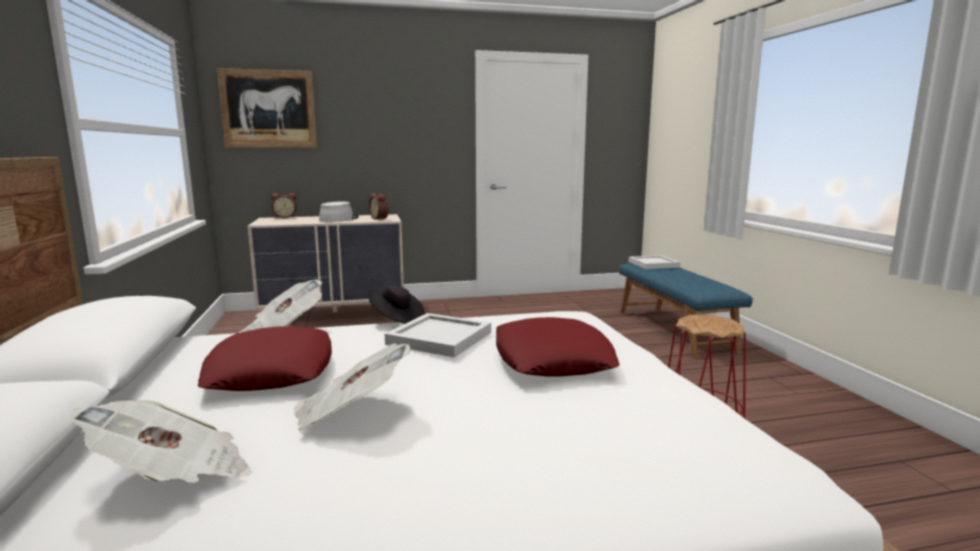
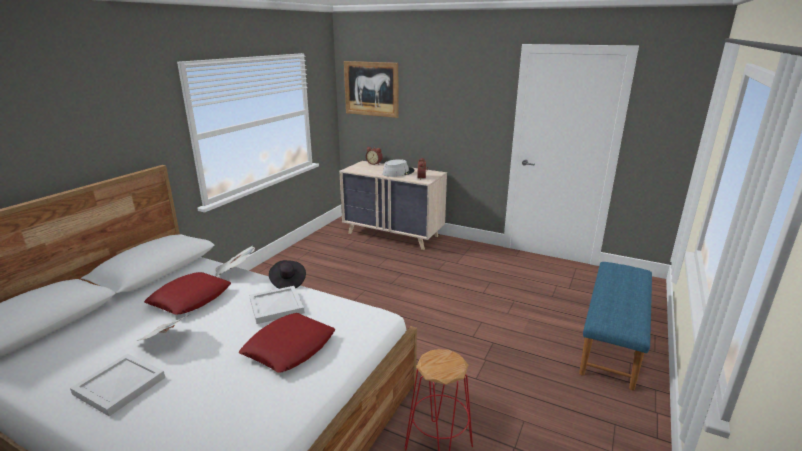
camera: 40 degrees right, 10 degrees up
(175, 476) = (90, 342): newspaper -> none
(654, 264) = (625, 272): white tray -> white tray (119, 387)

